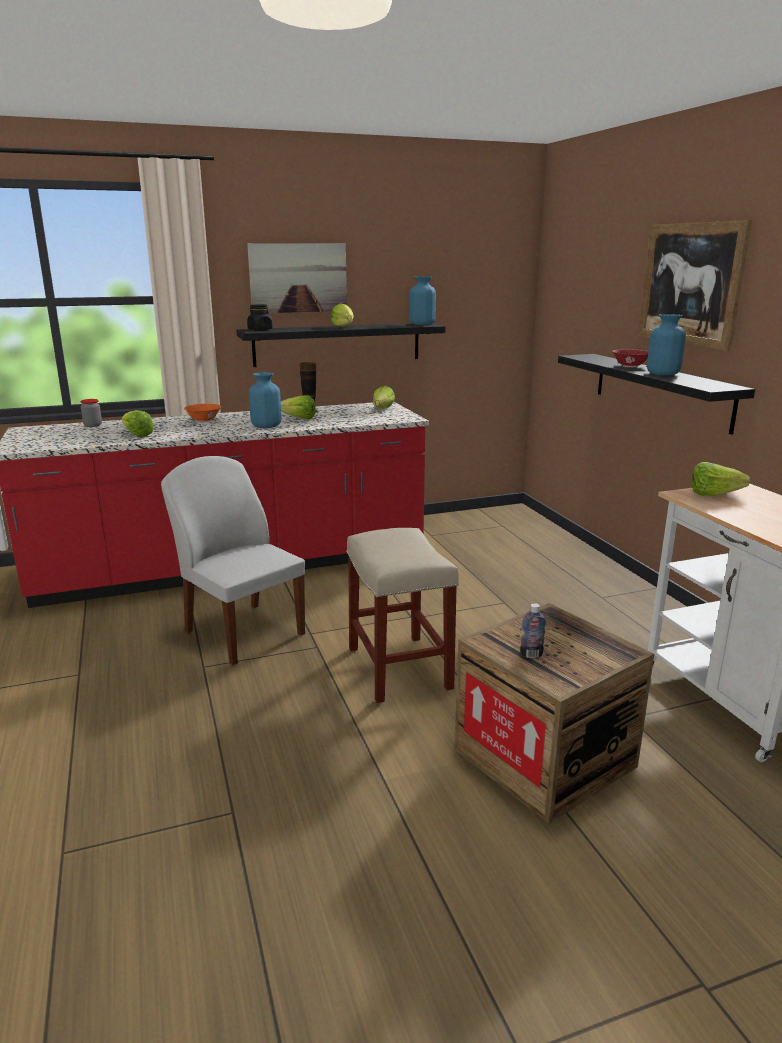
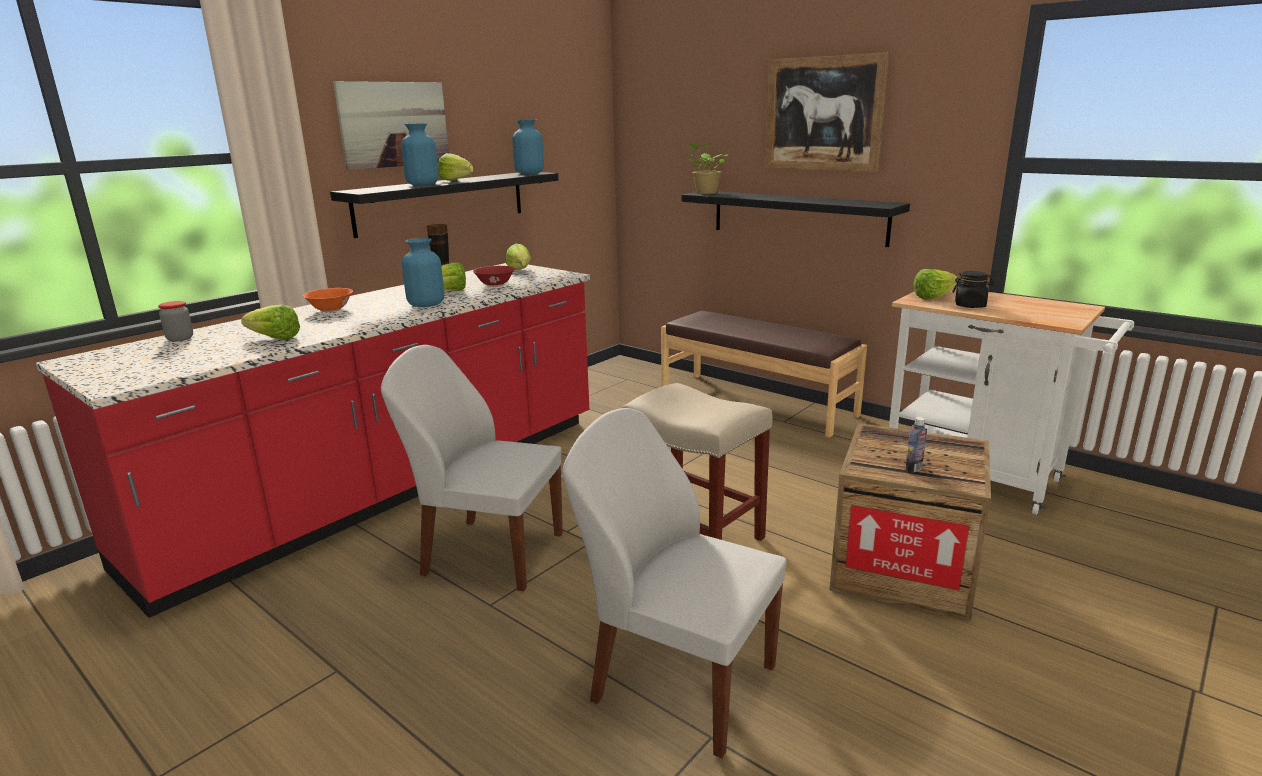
camera: 30 degrees left, 0 degrees up
(258, 766) = (680, 681): none -> white chair
(260, 330) = (367, 190): black jar -> black jar (970, 305)
(583, 356) = (705, 193): none -> potted plant
(596, 574) = (756, 402): none -> brown bench
(630, 366) = (769, 196): red bowl -> red bowl (495, 285)
(662, 374) = (812, 199): blue vase -> blue vase (422, 184)

